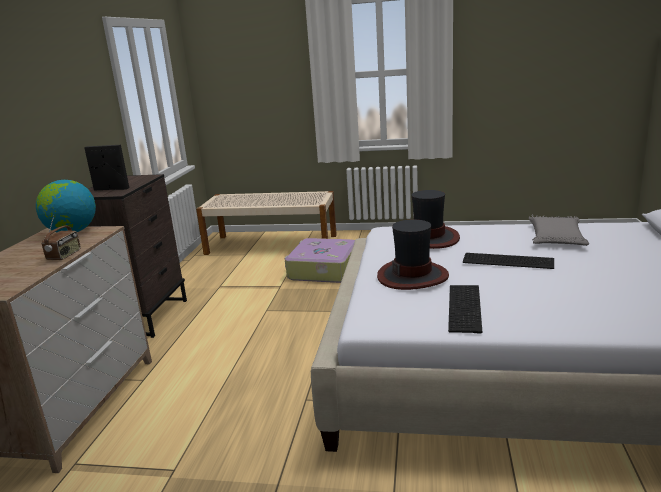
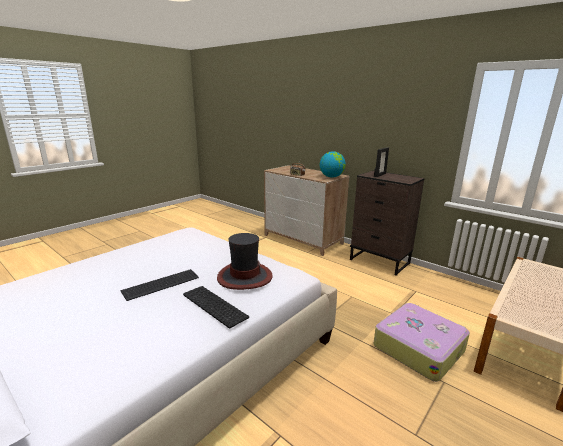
camera: 120 degrees right, 0 degrees up
(413, 276) = (205, 252): hat -> none
(466, 308) = (152, 249): keyboard -> keyboard (212, 306)
(556, 236) = (145, 338): grey pillow -> none

